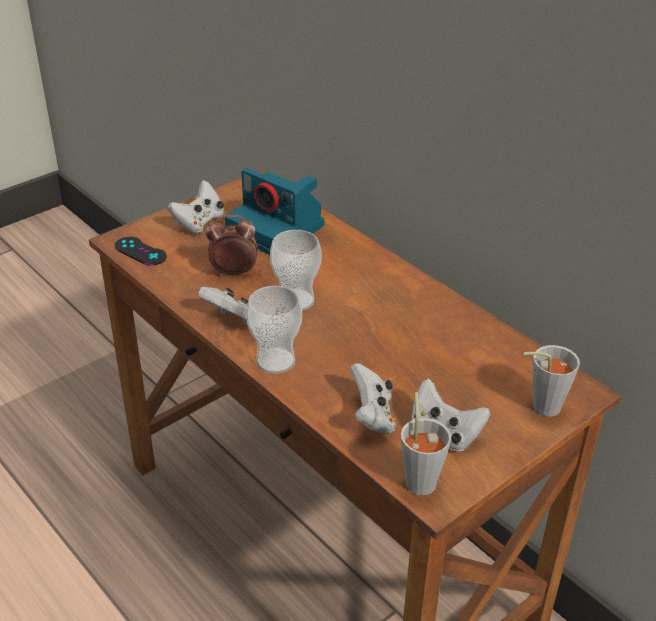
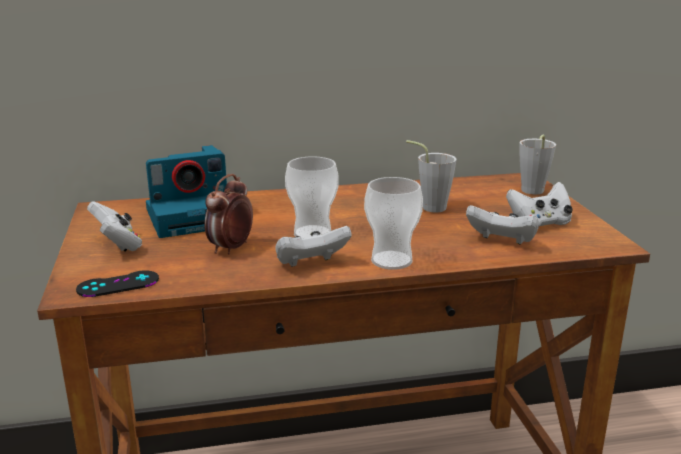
camera: 60 degrees left, 15 degrees down
(420, 478) = (587, 243): grey cup -> grey cup (429, 207)

